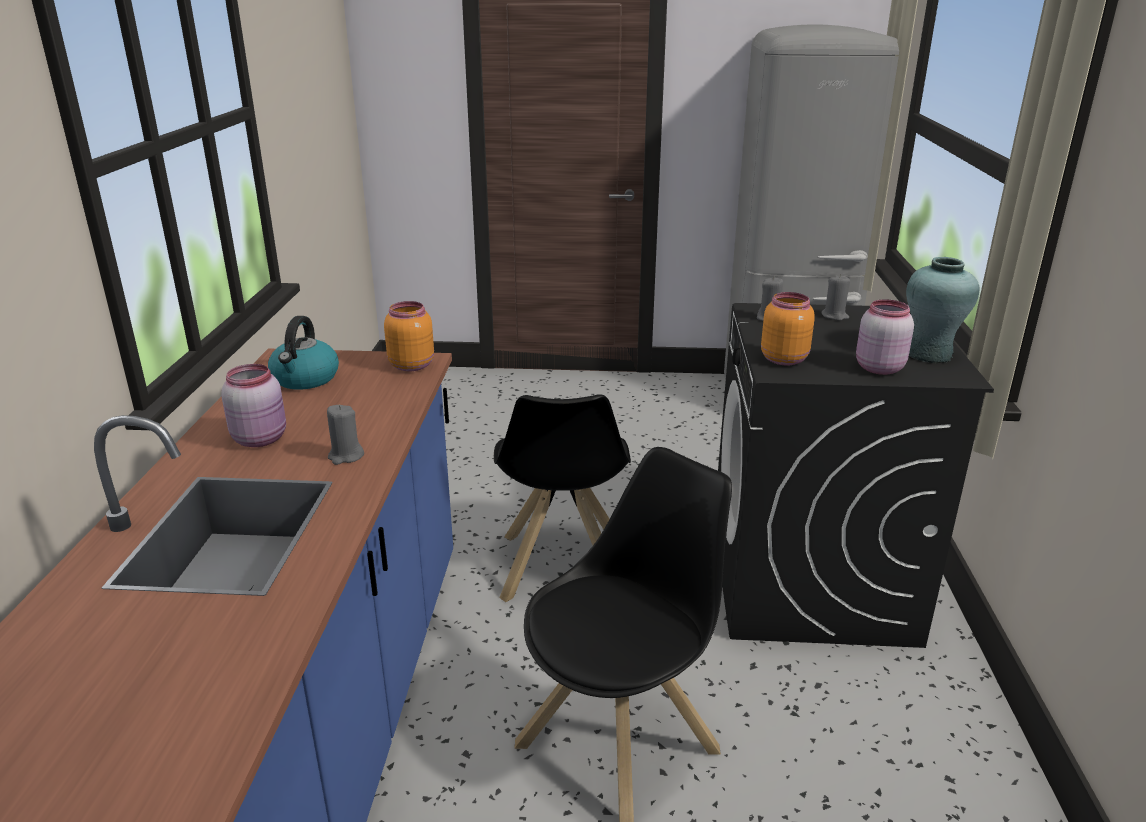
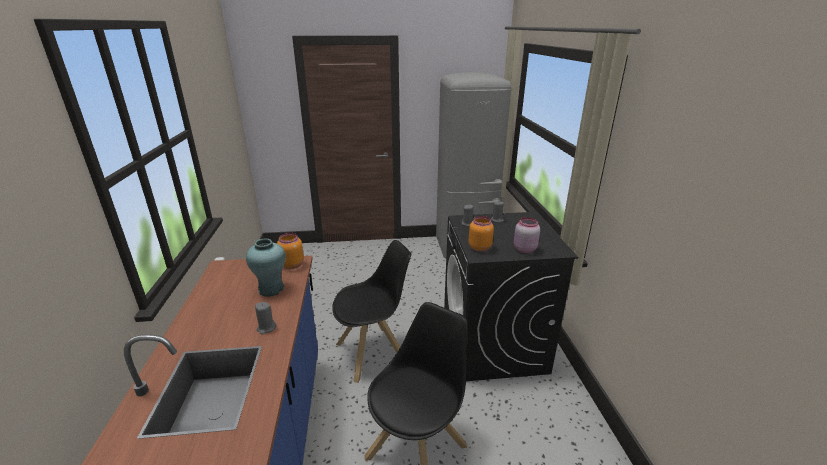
camera: 10 degrees left, 0 degrees up
(261, 438) = (217, 321): pink jar -> none
(305, 379) = (235, 279): kettle -> none
(562, 569) = (374, 352): black chair -> black chair turned 105 degrees counterclockwise
(928, 354) = (545, 239): turquoise vase -> turquoise vase (271, 289)

